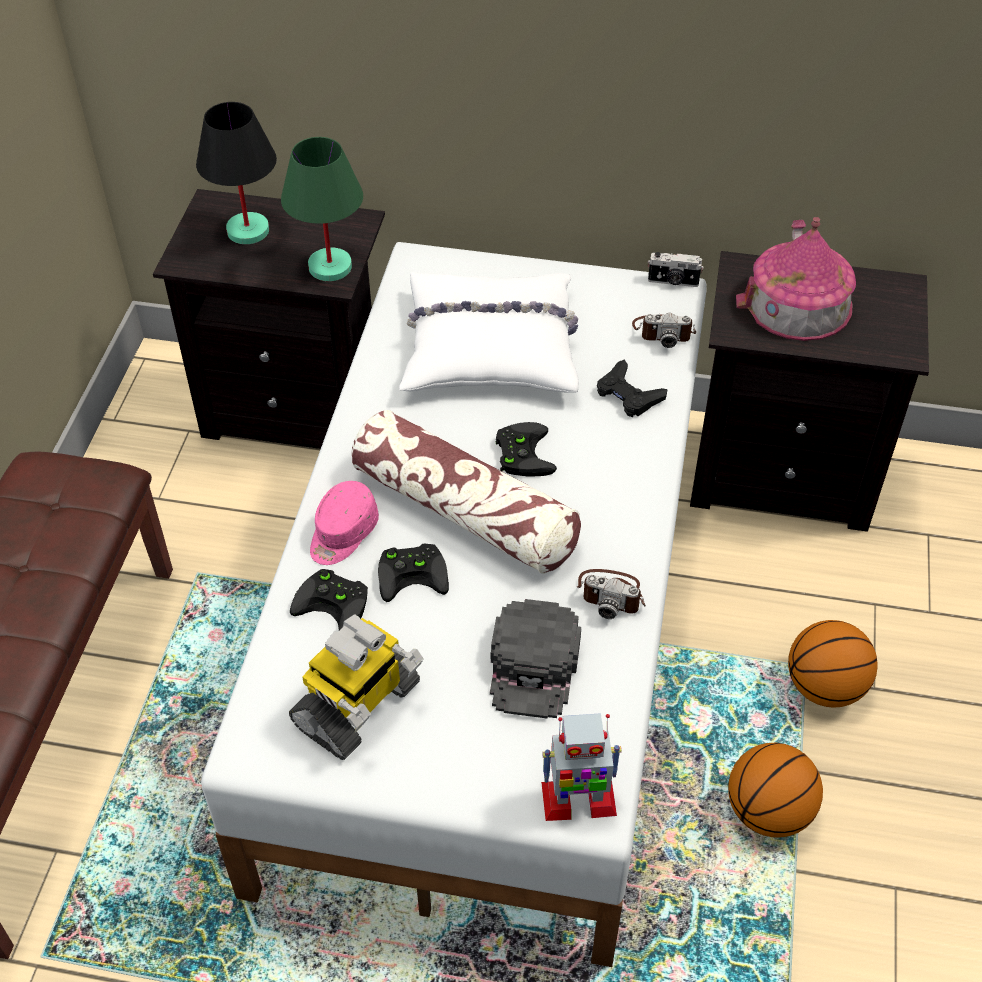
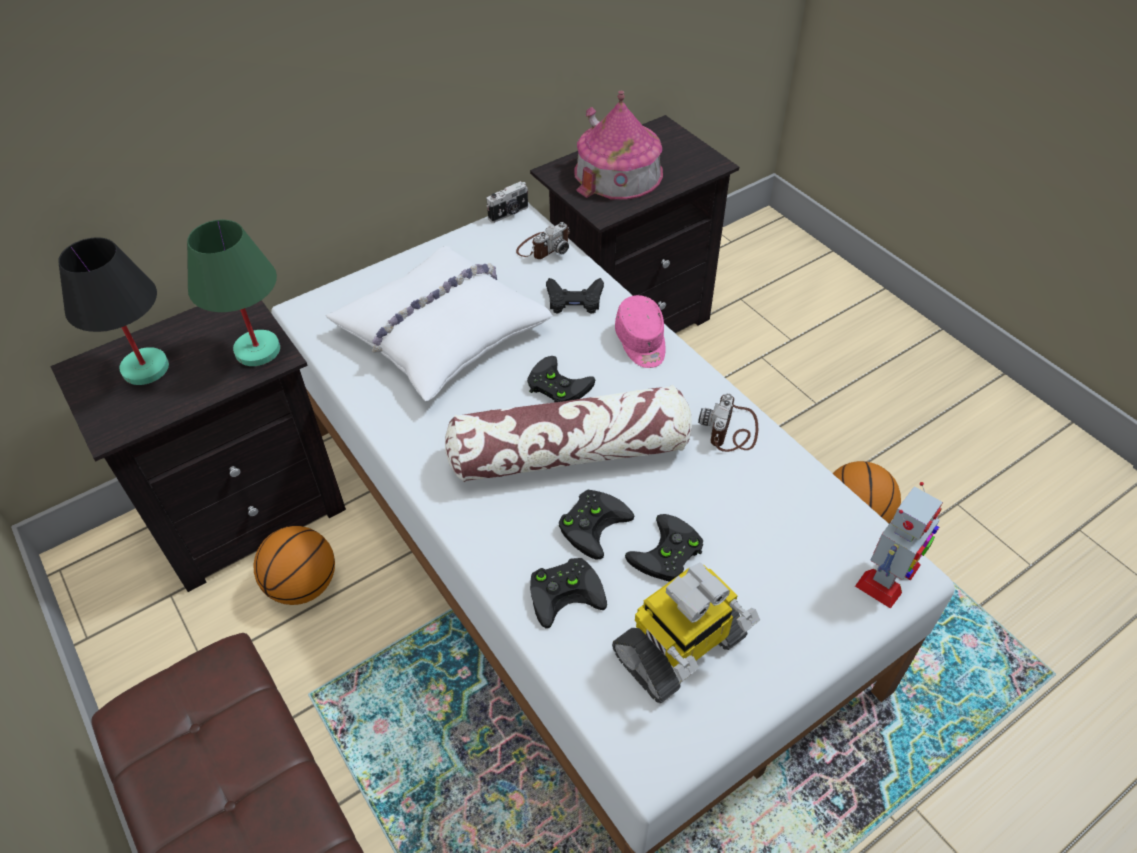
camera: 45 degrees left, 0 degrees up
(342, 534) = (505, 538): pink cap -> pink cap (641, 342)
(358, 706) = (680, 649): toy robot -> toy robot turned 60 degrees clockwise
(435, 639) = (667, 555): none -> black game controller
(534, 665) = (749, 516): black cap -> none
(611, 594) = (731, 430): camera -> camera turned 135 degrees clockwise
(825, 687) = (794, 423): basketball -> basketball (304, 585)

